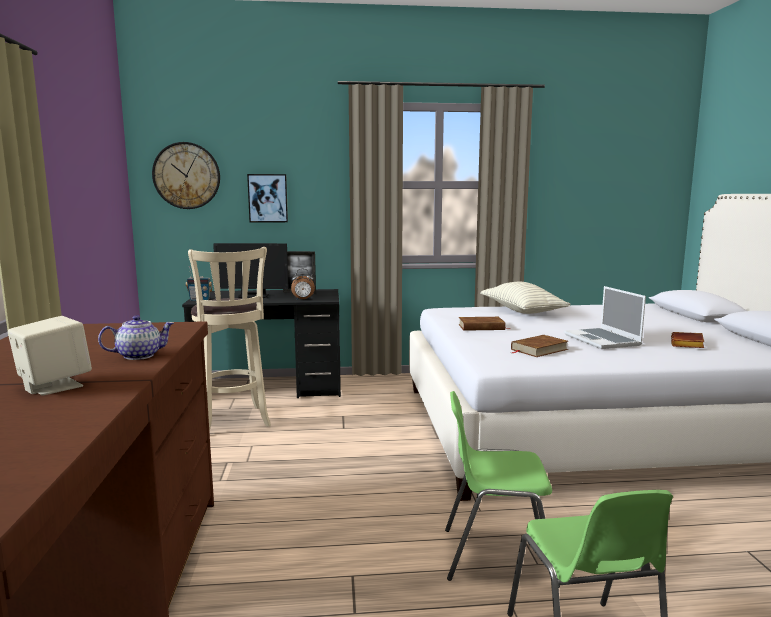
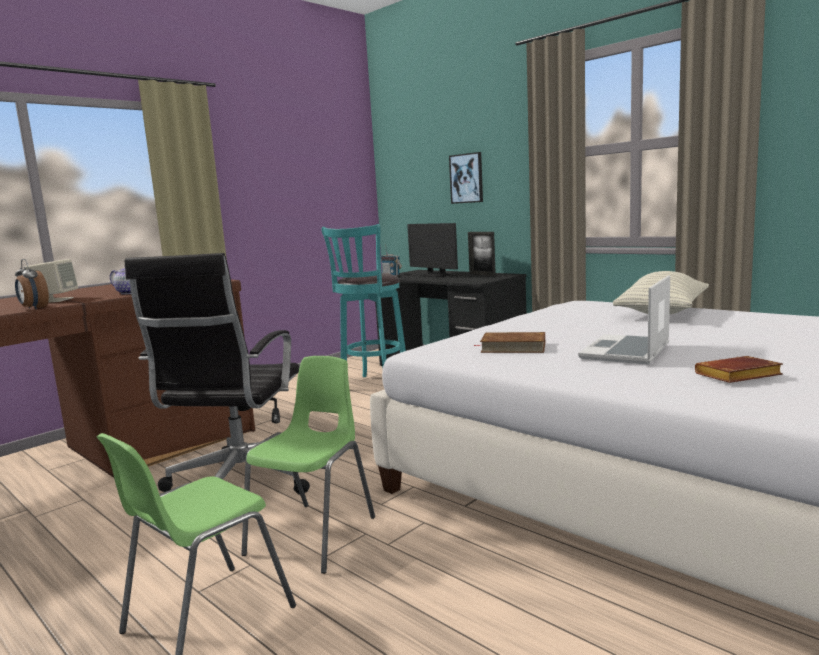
camera: 50 degrees right, 0 degrees up
(186, 176) = (409, 163): wall clock -> none
(234, 422) = (373, 386): beige stool -> turquoise stool
(303, 300) = (458, 280): alarm clock -> alarm clock (34, 308)
(332, 555) = (239, 484): none -> black office chair
(481, 327) = (543, 321): brown book -> none
(496, 555) = (314, 535): green chair -> green chair turned 60 degrees clockwise

